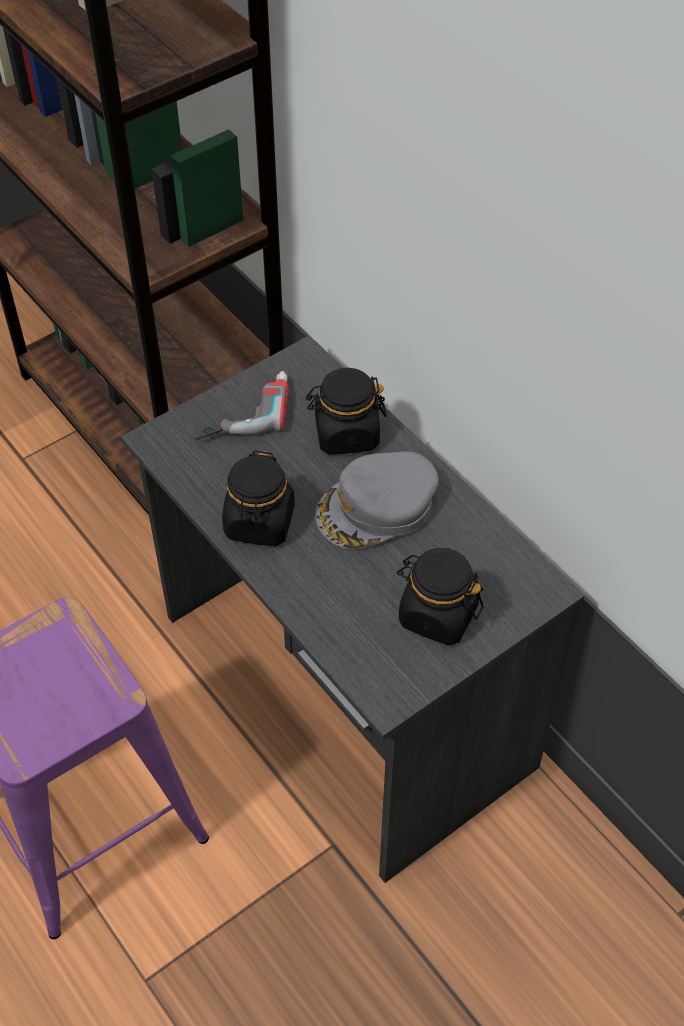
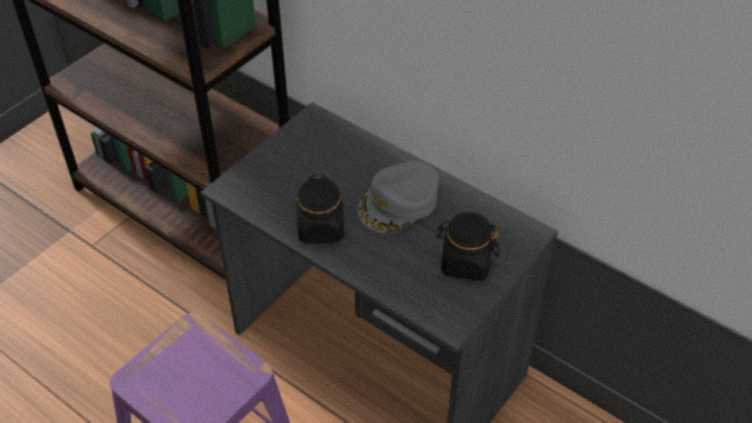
camera: 15 degrees left, 5 degrees down
(243, 411) = (283, 158): power drill -> none
(346, 434) = (360, 160): black jar -> none

